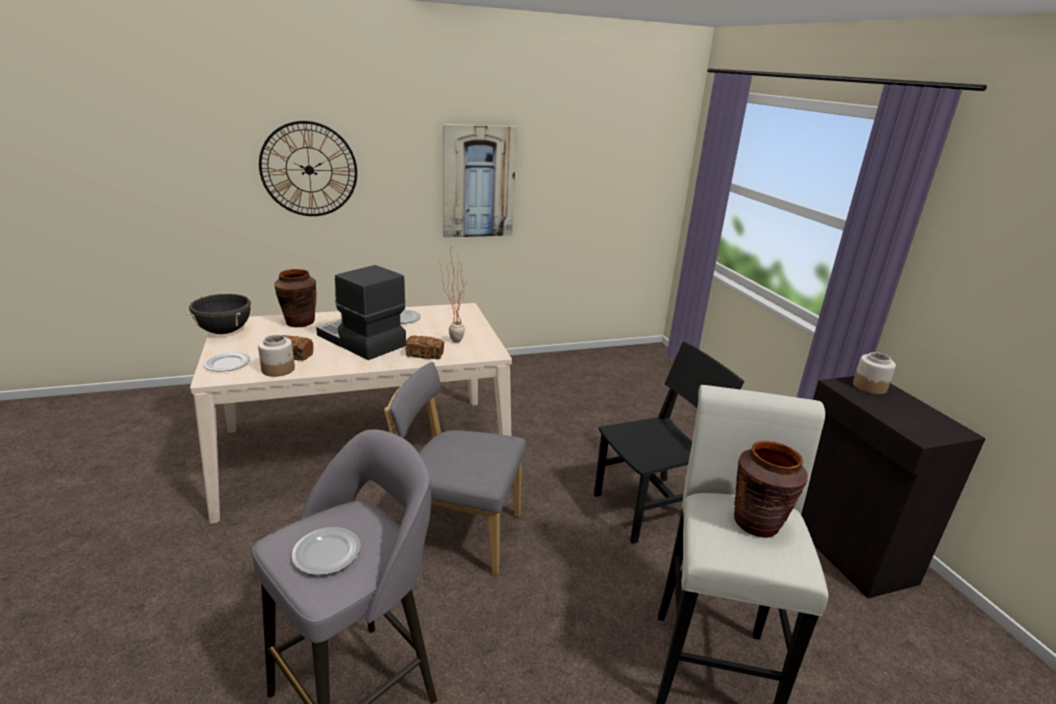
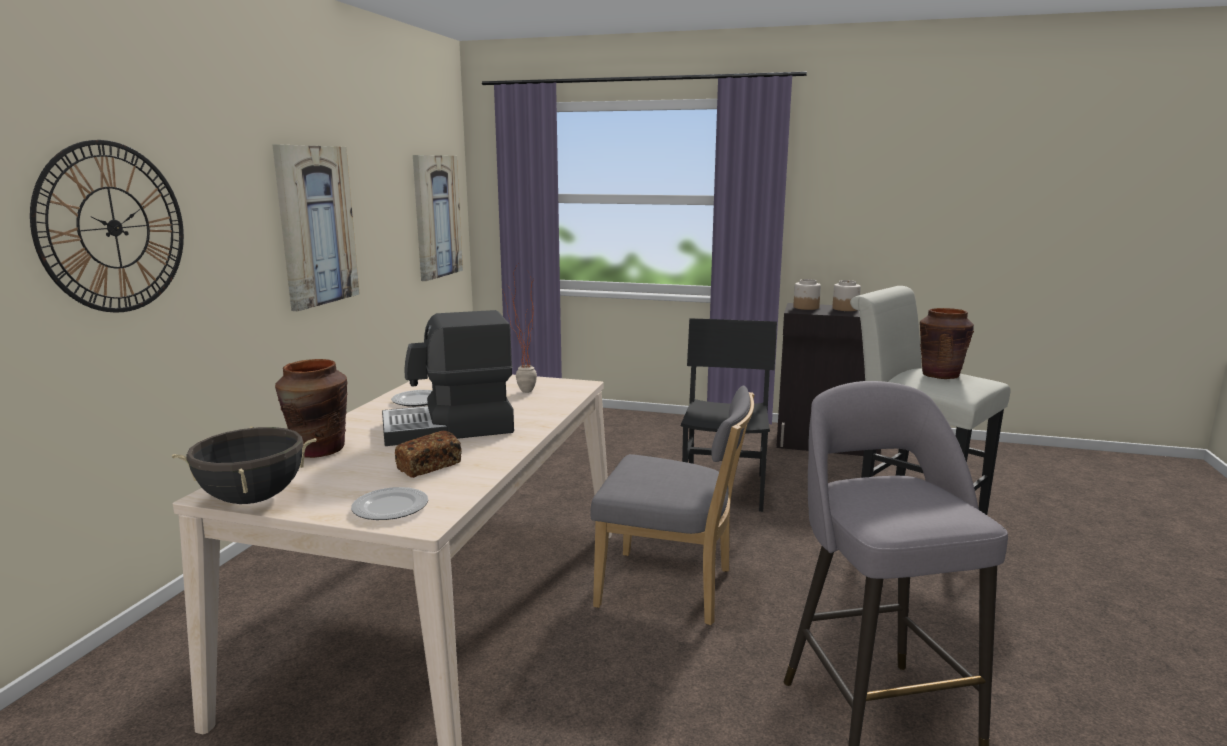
camera: 55 degrees left, 10 degrees down
(278, 369) = (463, 479): jar -> jar (845, 308)
(326, 554) = (919, 505): plate -> none
(425, 354) = (539, 408): bread -> none
(458, 532) = (672, 589): grey chair -> grey chair turned 120 degrees counterclockwise
(634, 186) = (436, 216): none -> picture

